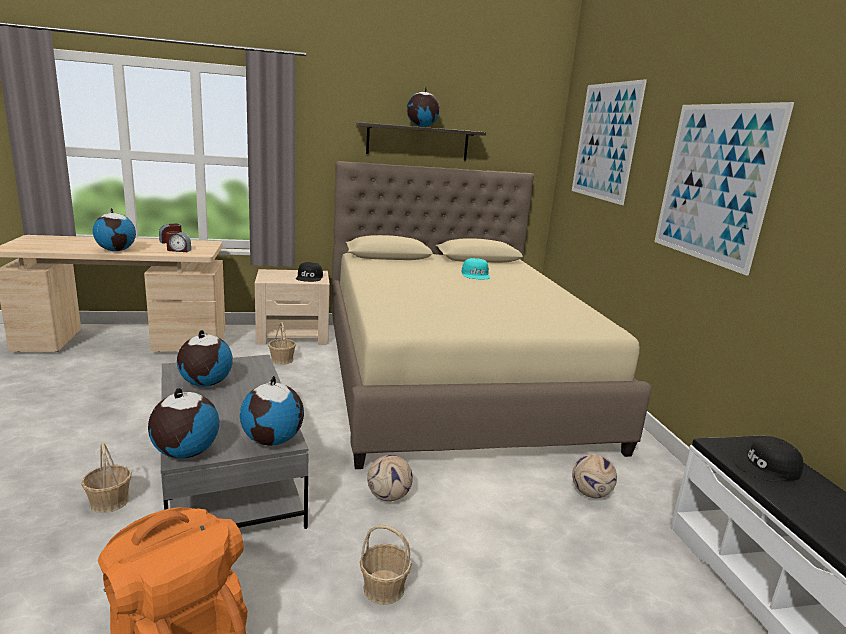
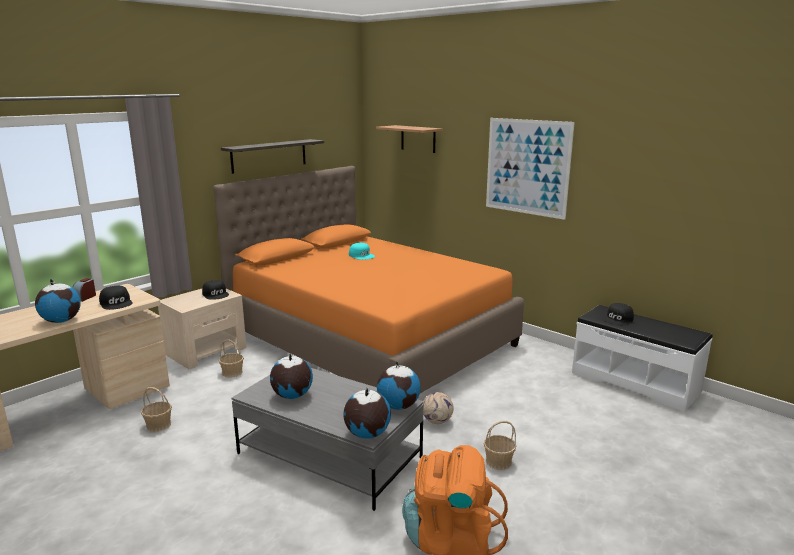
camera: 35 degrees left, 0 degrees up
(109, 501) = (282, 509): basket -> basket (158, 425)
(178, 250) = (116, 303): alarm clock -> black cap
(421, 126) = (276, 143): globe -> none
(454, 379) = (370, 339): beige bed -> orange bed
(590, 494) = (524, 373): football -> none
(605, 141) = (418, 139): picture -> shelf

